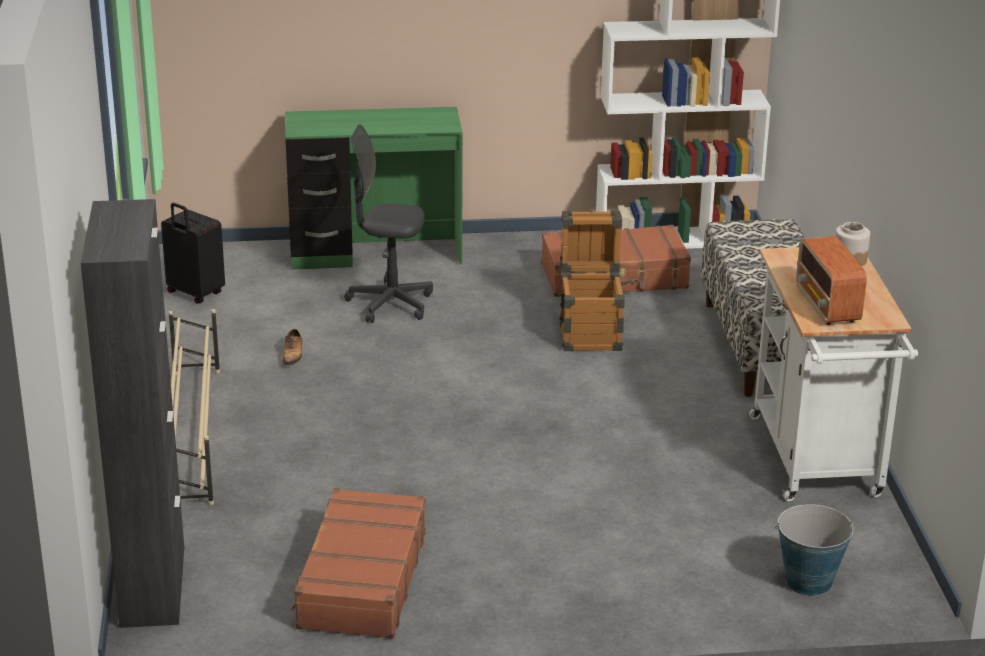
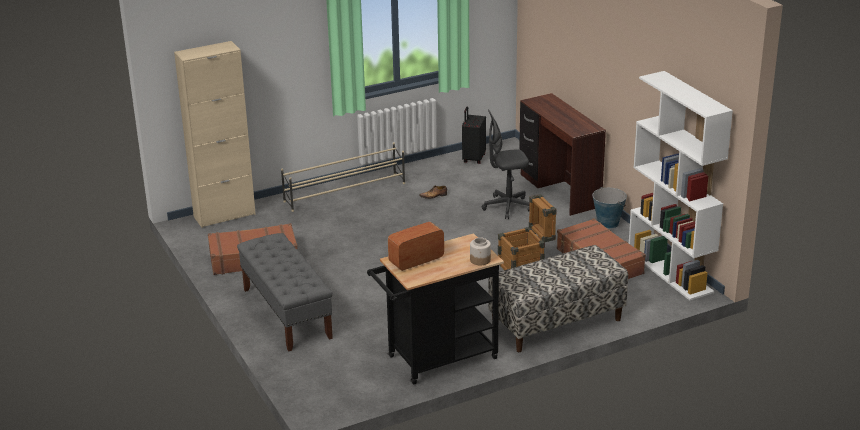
camera: 70 degrees right, 0 degrees up
(153, 586) = (224, 215): black cabinet -> beige cabinet
(376, 254) = (558, 191): green desk -> brown desk
(390, 304) = (507, 207): grey office chair -> grey office chair turned 90 degrees counterclockwise
(592, 578) = (286, 313): none -> grey bench
(808, 582) = (316, 374): bucket -> bucket (608, 223)
(818, 462) = (436, 360): white cart -> black cart

